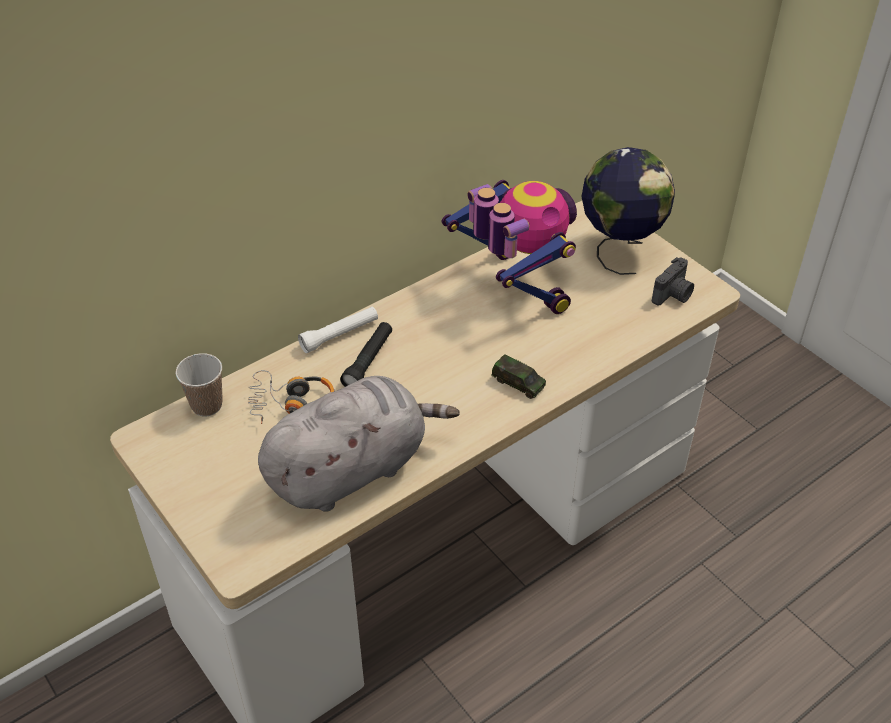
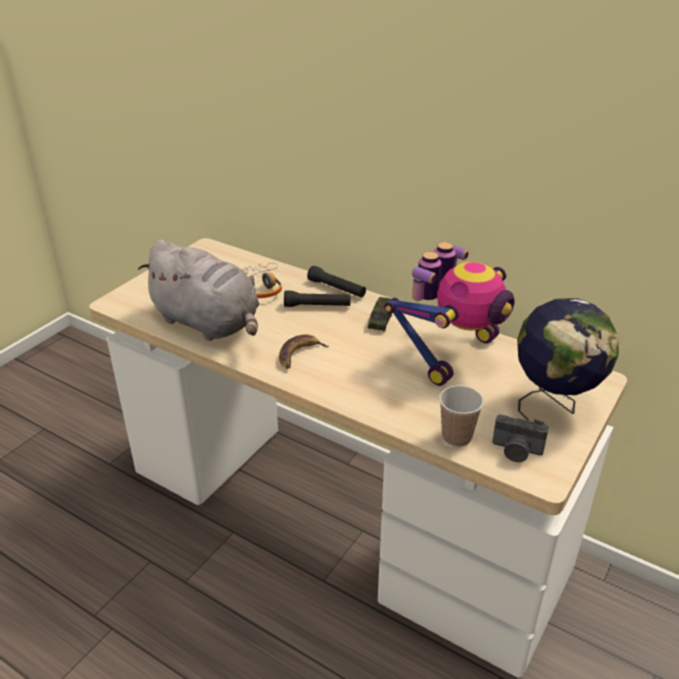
camera: 70 degrees right, 10 degrees down
(207, 405) = (242, 259): cup -> cup (456, 437)
(339, 335) = (336, 289): white flashlight -> black flashlight
(461, 400) = (299, 354): none -> banana
(518, 383) = (334, 378): toy car -> toy car (381, 320)

